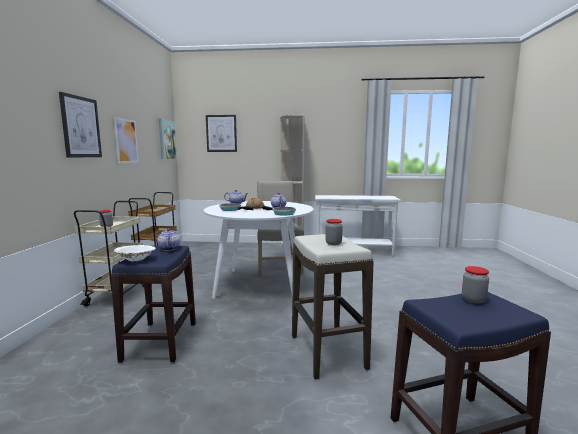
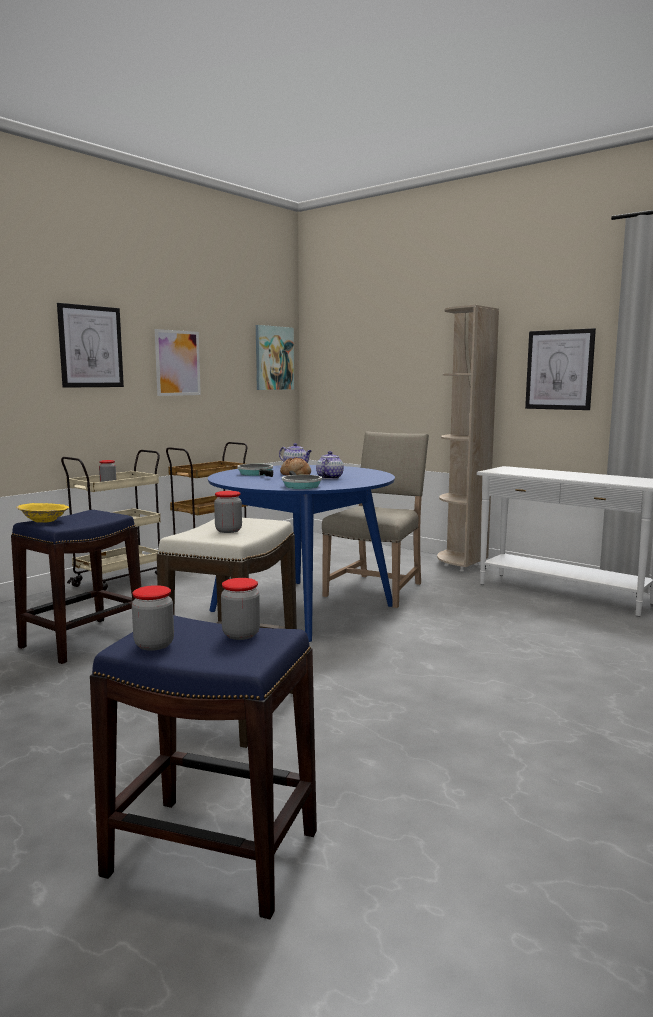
camera: 35 degrees right, 0 degrees up
(136, 259) = (44, 521): white bowl -> yellow bowl
(169, 248) = (102, 515): teapot -> none
(221, 133) = (361, 345): picture -> picture (559, 370)
(260, 284) = (302, 608): white dining table -> blue dining table
(466, 319) = (154, 645): none -> jar

